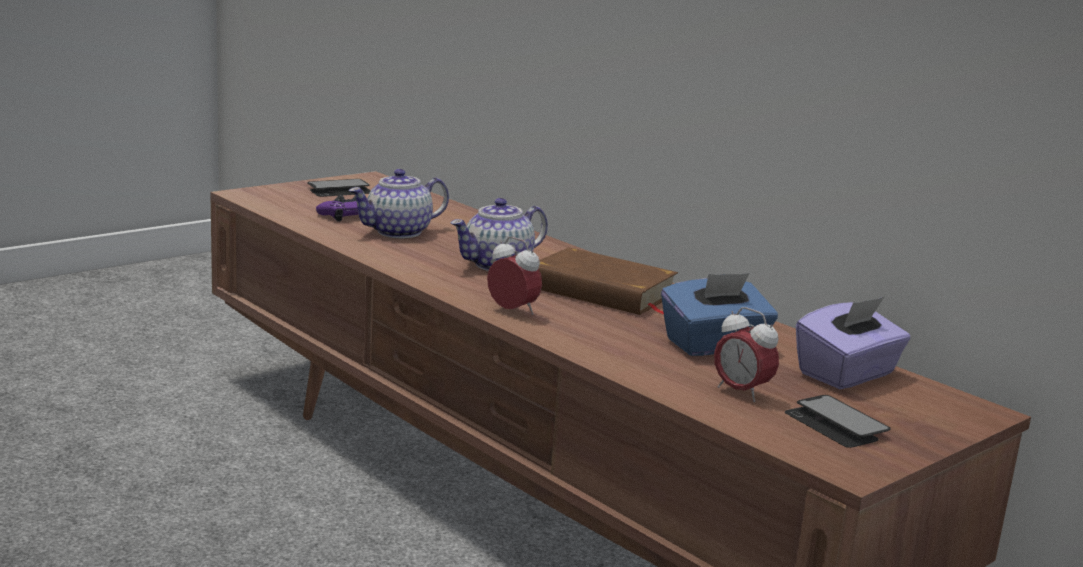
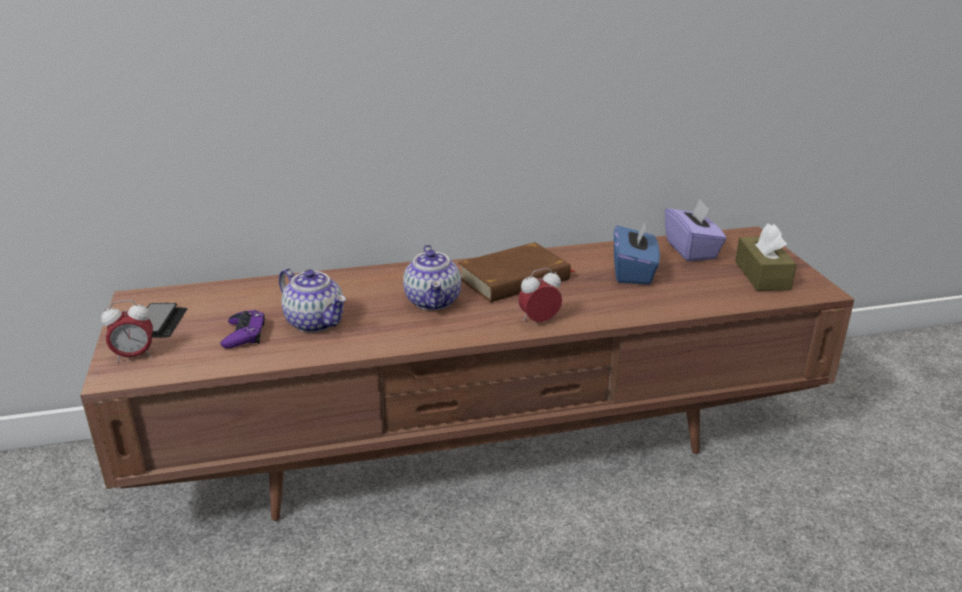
camera: 60 degrees left, 10 degrees up
(398, 232) = (316, 322): teapot -> teapot turned 45 degrees counterclockwise
(741, 392) = (710, 287): alarm clock -> alarm clock (134, 356)
(836, 424) = (762, 275): phone -> brown tissue box

